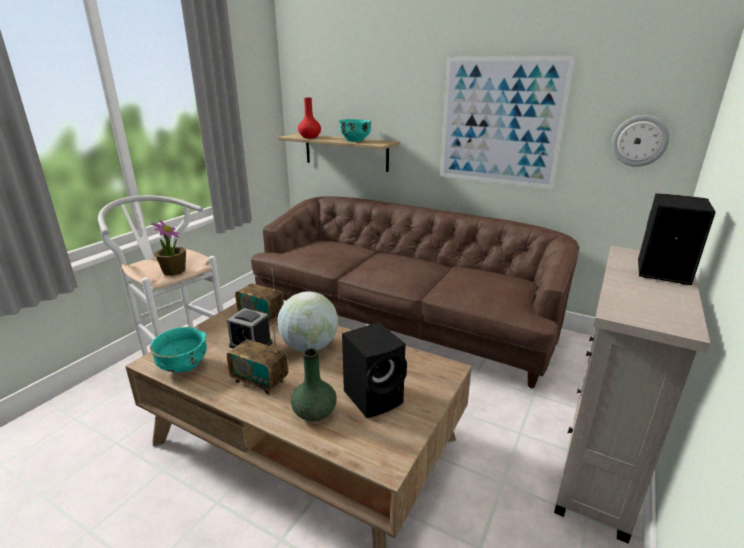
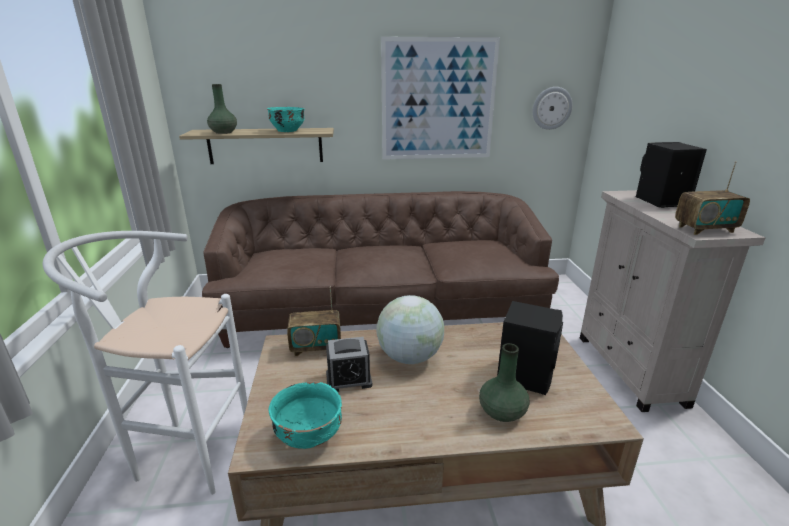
camera: 35 degrees left, 0 degrees up
(173, 271) = (190, 328): potted plant -> none
(260, 381) = (413, 410): radio -> radio (705, 229)
(309, 137) = (223, 132): red vase -> green vase

